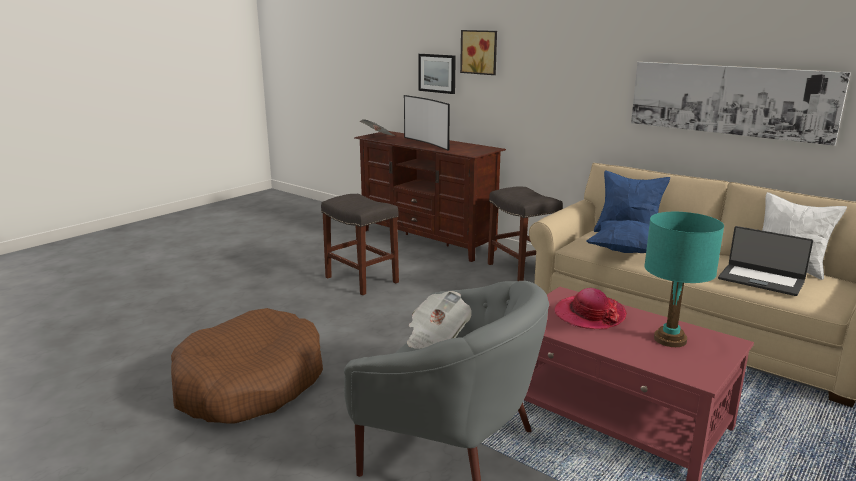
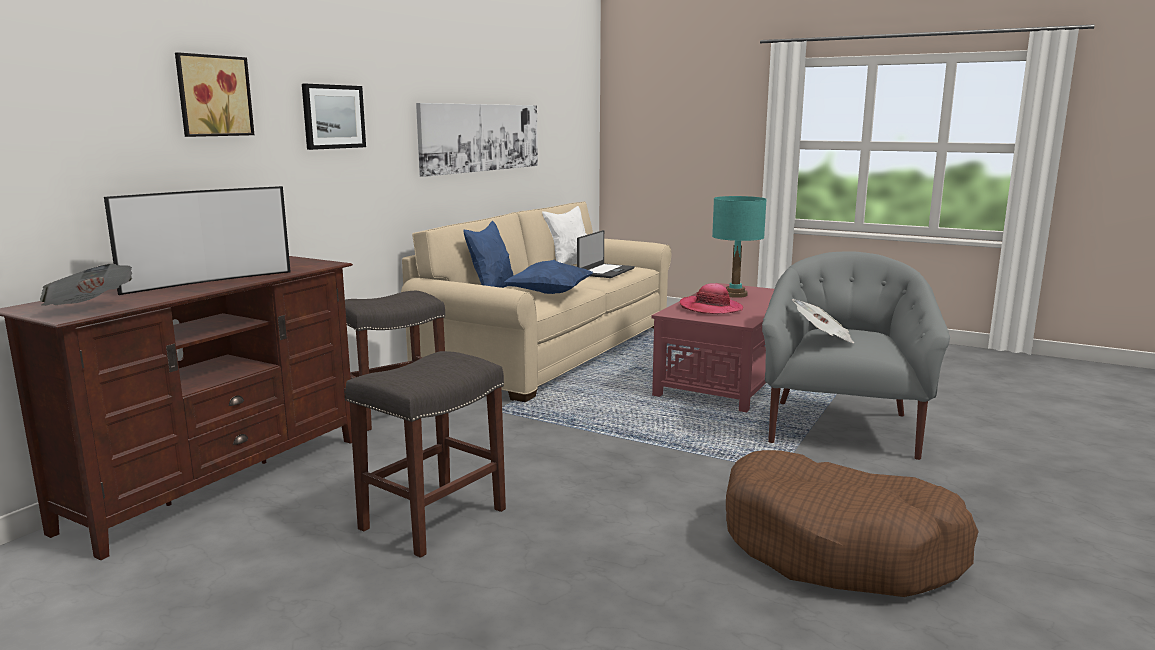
camera: 100 degrees left, 5 degrees down
(437, 73) = (121, 144): picture -> picture (333, 116)

